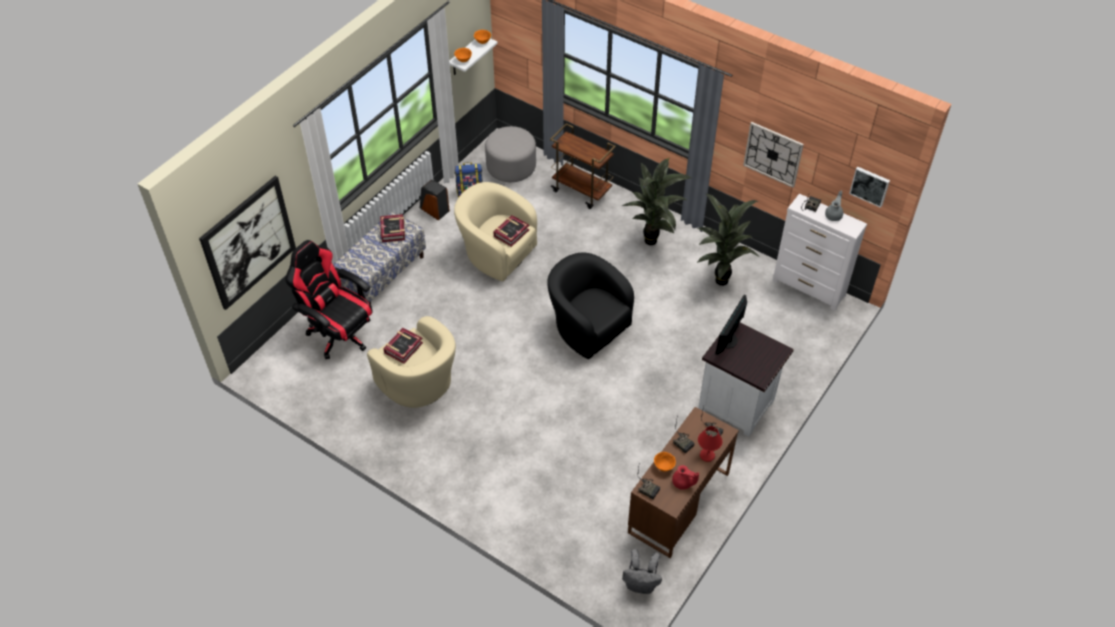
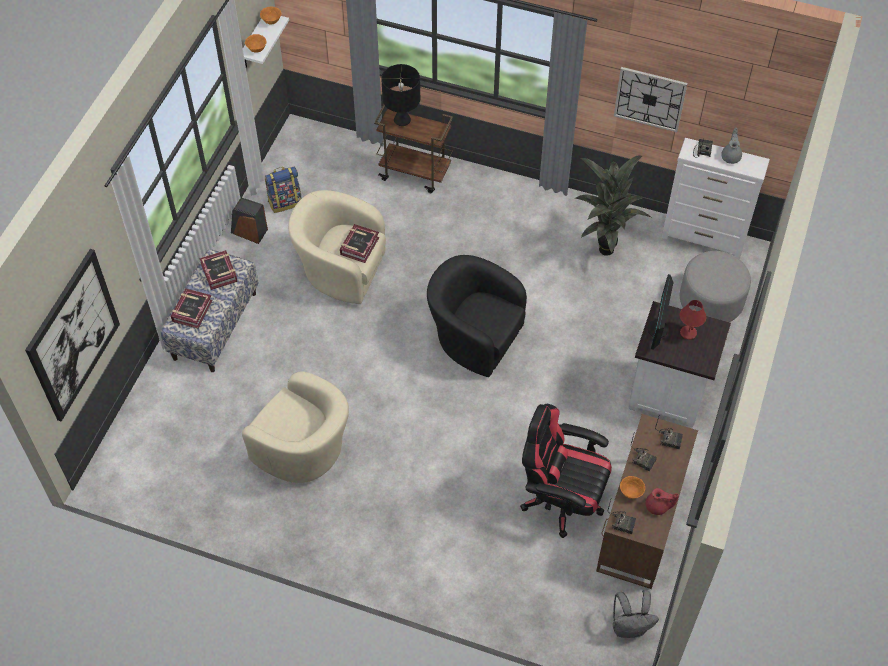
camera: 15 degrees left, 5 degrees up
(340, 334) = (188, 411): black office chair -> black office chair (562, 500)
(403, 348) = (280, 415): book -> book (192, 311)
(511, 167) = (323, 160): grey ottoman -> grey ottoman (711, 301)
(574, 143) = (402, 121): none -> black table lamp
(653, 241) = (516, 217): potted plant -> none
(707, 455) = (674, 468): red table lamp -> red table lamp (688, 333)
(870, 186) = (770, 118): picture -> none

